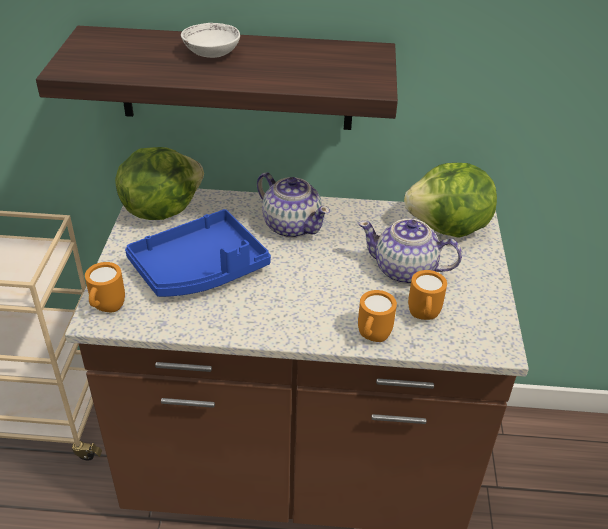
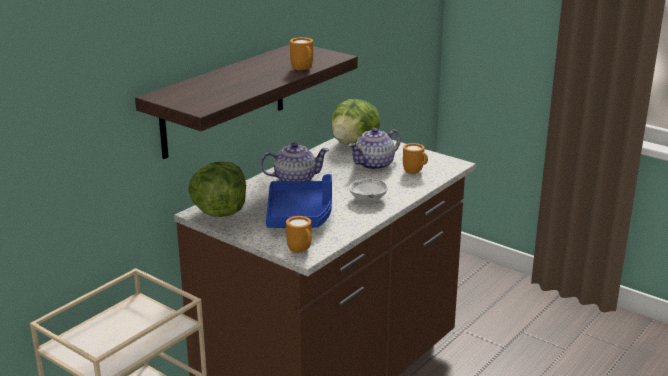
camera: 55 degrees left, 15 degrees down
(211, 54) = (241, 76): white bowl -> white bowl (368, 199)
(372, 338) = (415, 188): orange mug -> orange mug (303, 70)

